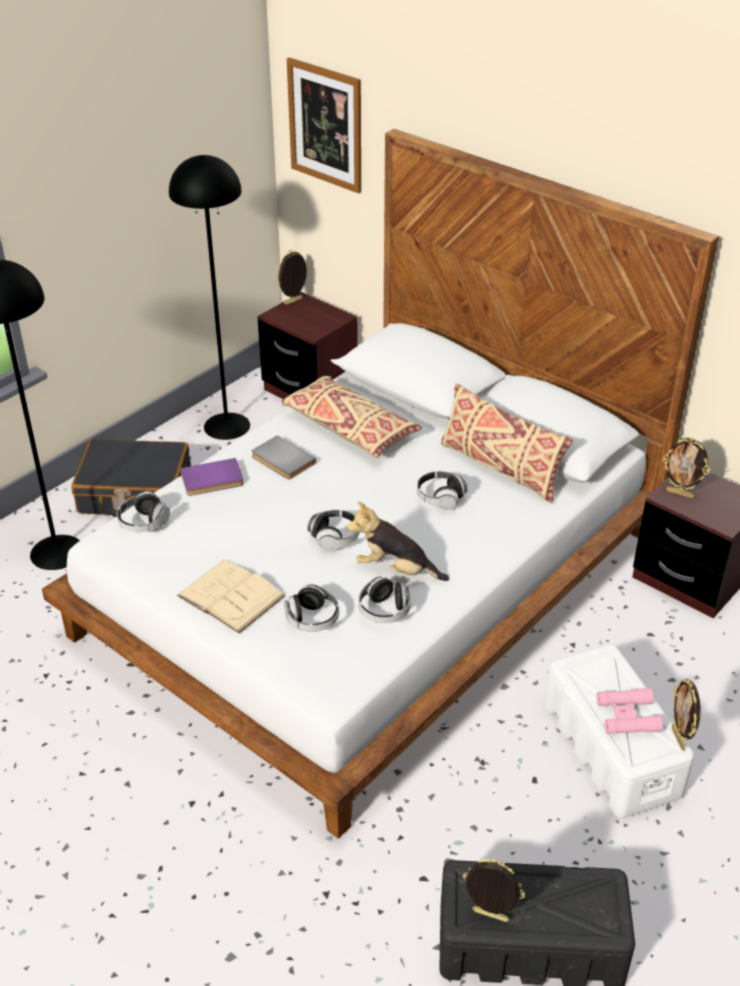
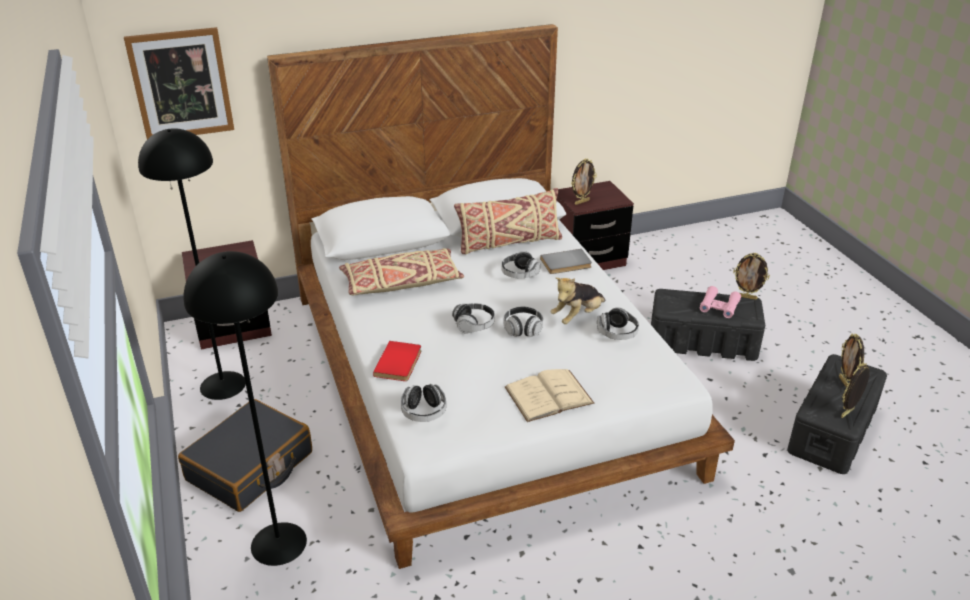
camera: 60 degrees left, 5 degrees down
(212, 480) = (400, 363): purple book -> red book
(281, 460) = (410, 323): grey book -> grey book (566, 264)
(293, 301) = (191, 259): picture frame -> picture frame (845, 383)
(312, 619) = (602, 366): headphones -> headphones (474, 325)
(612, 750) = (703, 341): white storage box -> black storage box

